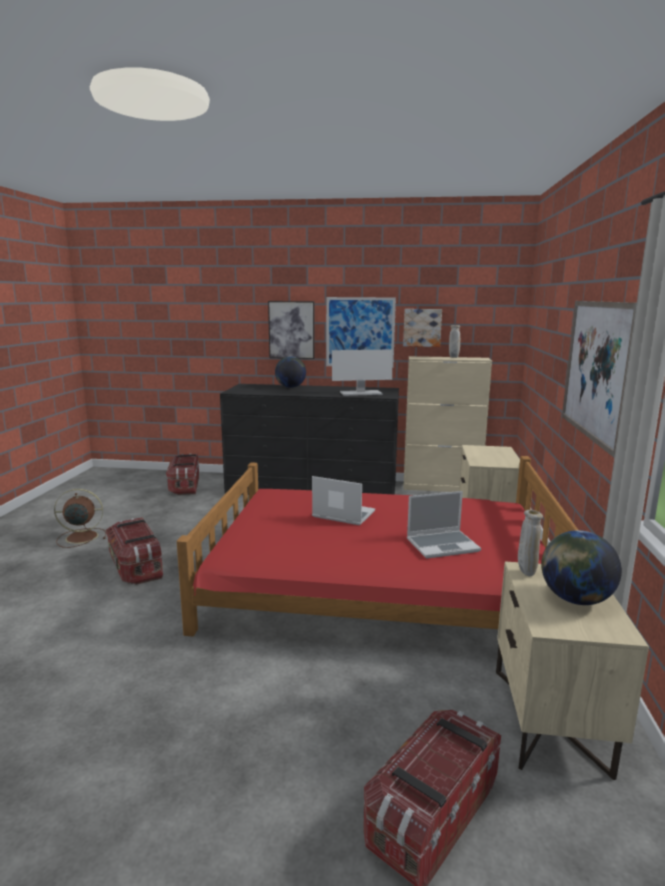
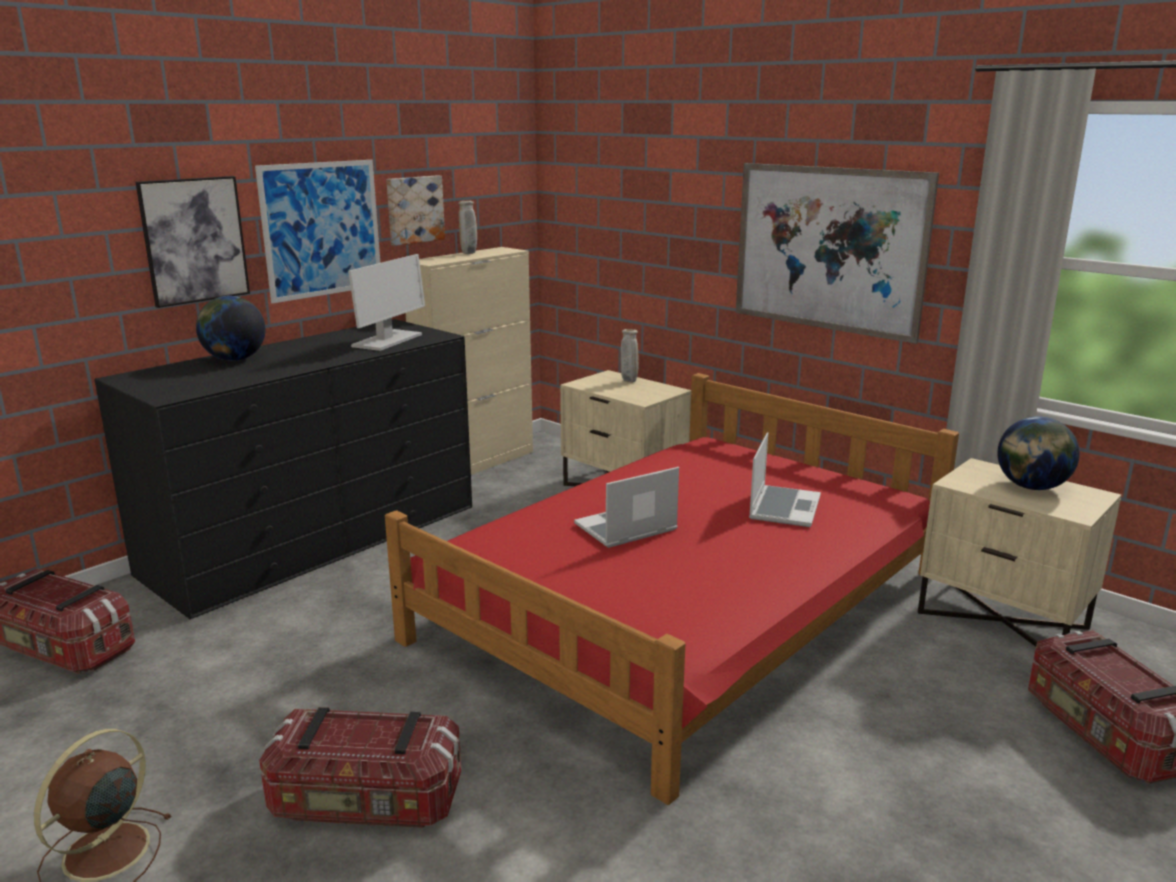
camera: 55 degrees left, 5 degrees up
(526, 573) = (967, 485): beige vase -> beige vase (629, 381)

